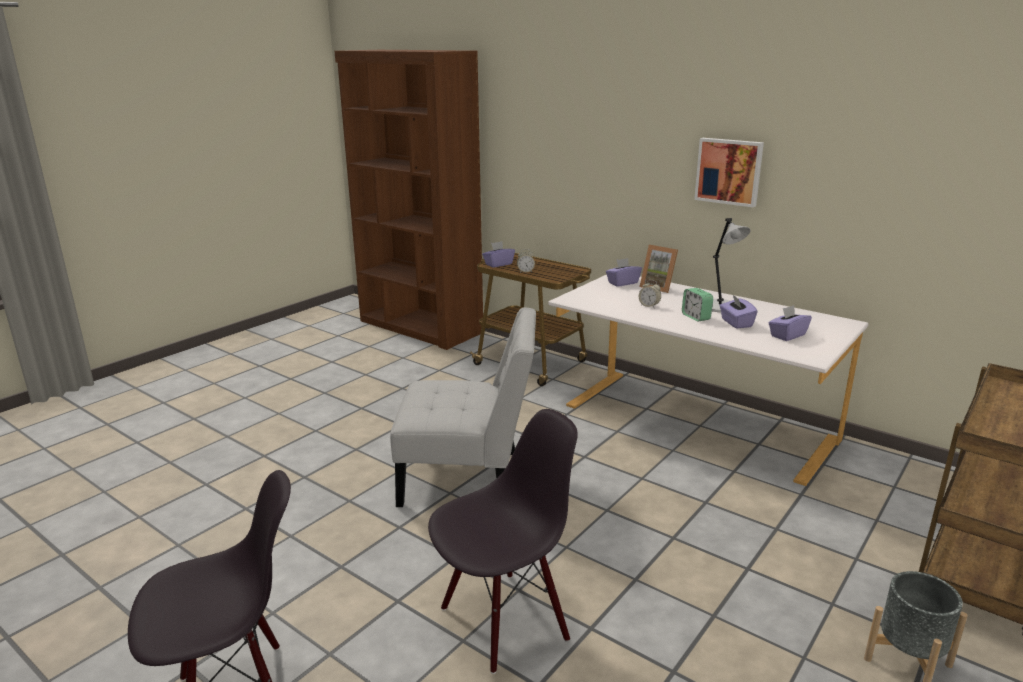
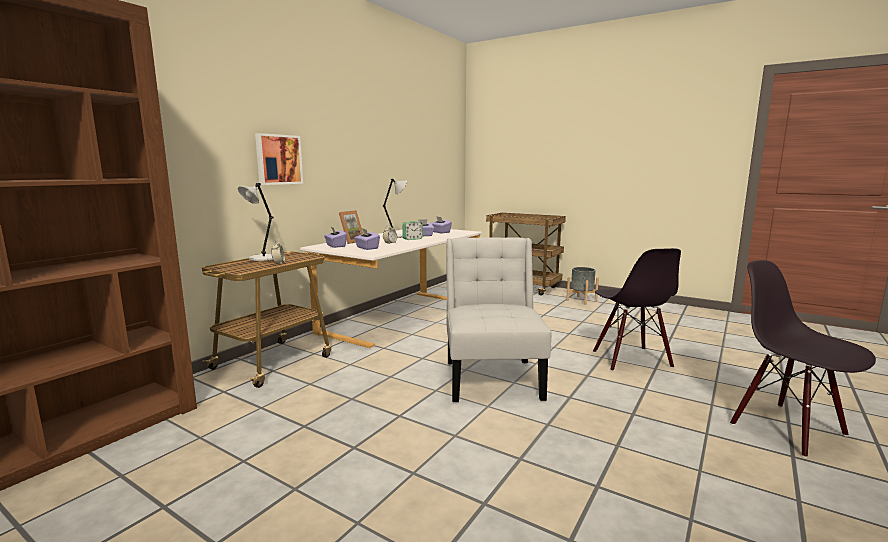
camera: 95 degrees left, 10 degrees down
(498, 264) = (246, 268): purple tissue box -> purple tissue box (367, 248)
(504, 621) = (630, 359): black chair -> black chair turned 150 degrees counterclockwise
(546, 264) = (262, 258): none -> grey table lamp
(729, 171) = (354, 155): picture -> picture (278, 159)

